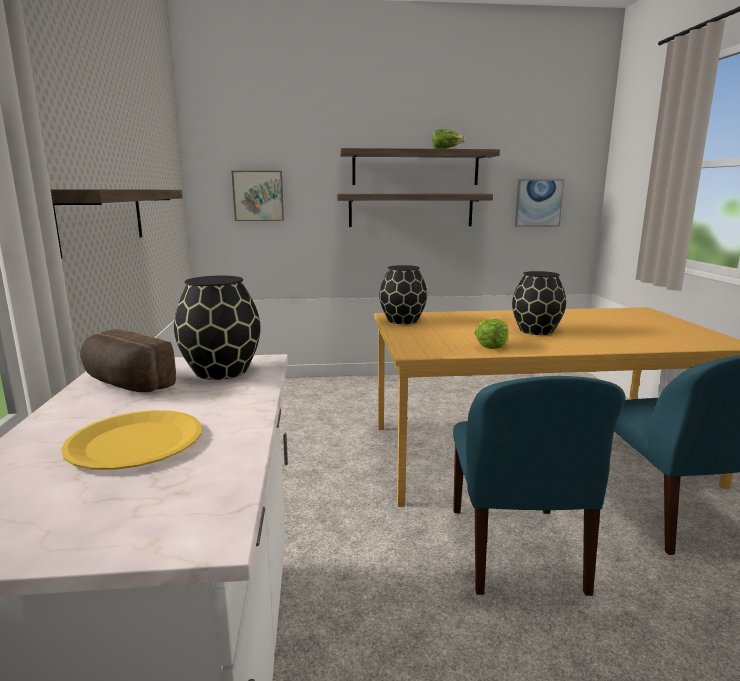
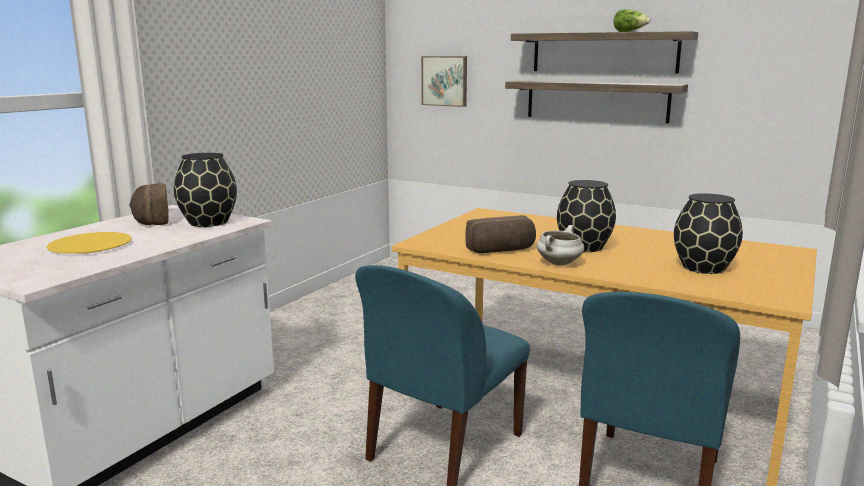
camera: 35 degrees right, 0 degrees up
(103, 218) = (234, 103): shelf -> none
(402, 320) = (483, 217): black vase -> black vase (704, 267)
(492, 345) = (501, 250): lettuce -> bread
(538, 203) = (764, 98): picture -> none
(558, 347) = (559, 264): none -> white cooking pot

